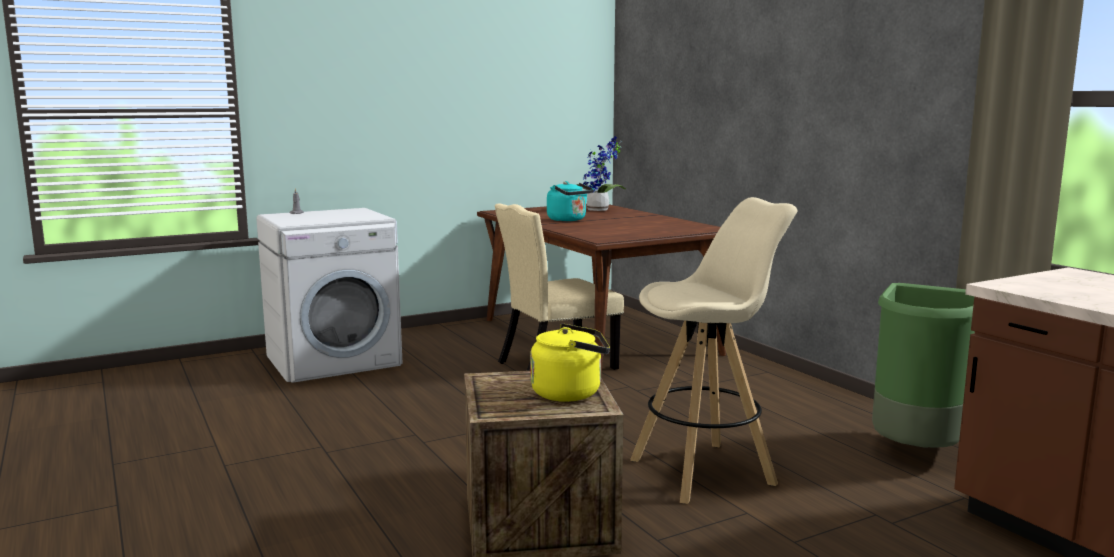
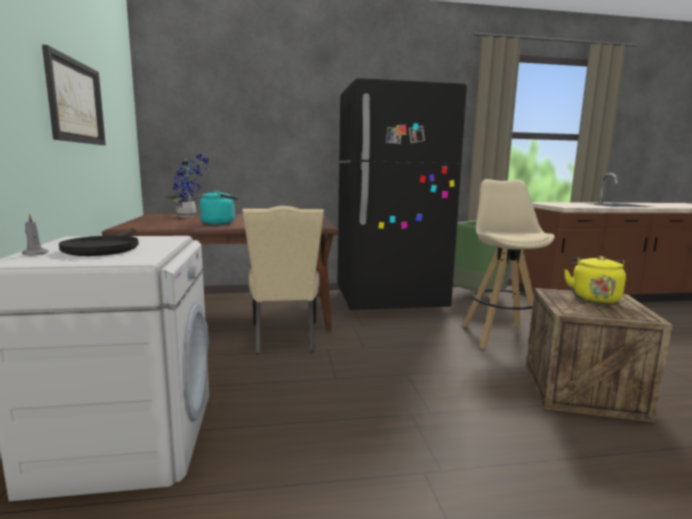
camera: 70 degrees left, 0 degrees up
(323, 216) = (104, 248): none -> black frying pan
(462, 95) = (75, 102): none -> picture
(770, 393) = (390, 301): none -> black fridge

